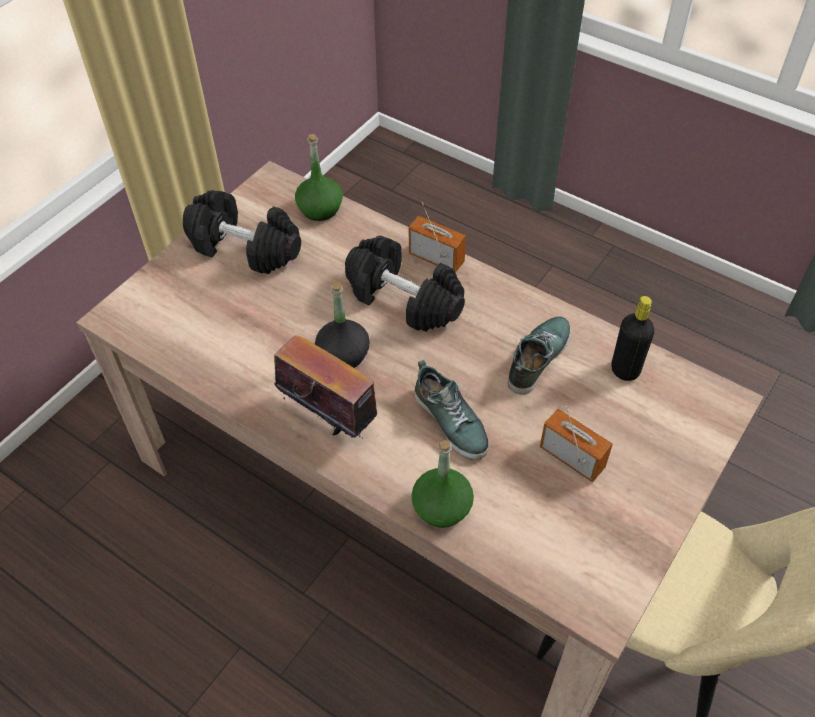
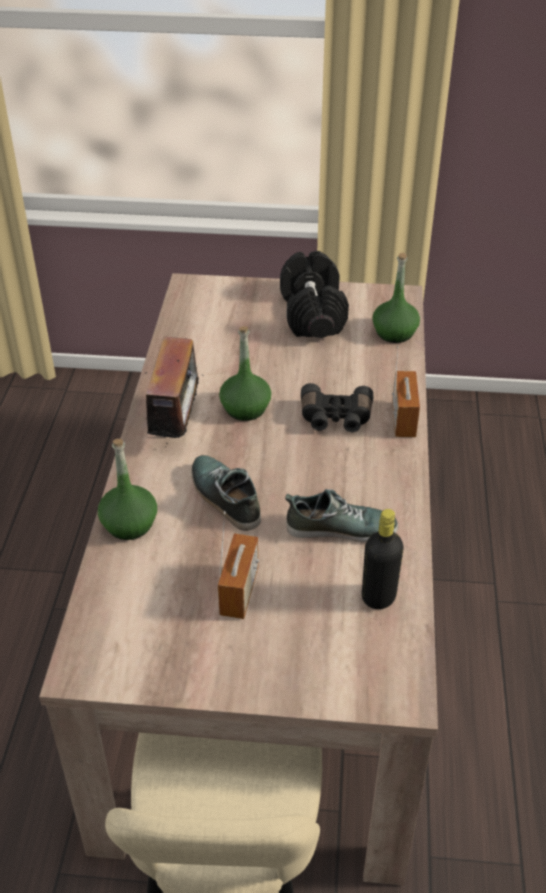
camera: 60 degrees right, 10 degrees down
(343, 355) = (245, 409): black bottle -> green bottle
(403, 300) = (335, 418): black dumbbell -> black binoculars
(451, 420) = (224, 497): shoe -> shoe turned 120 degrees clockwise

